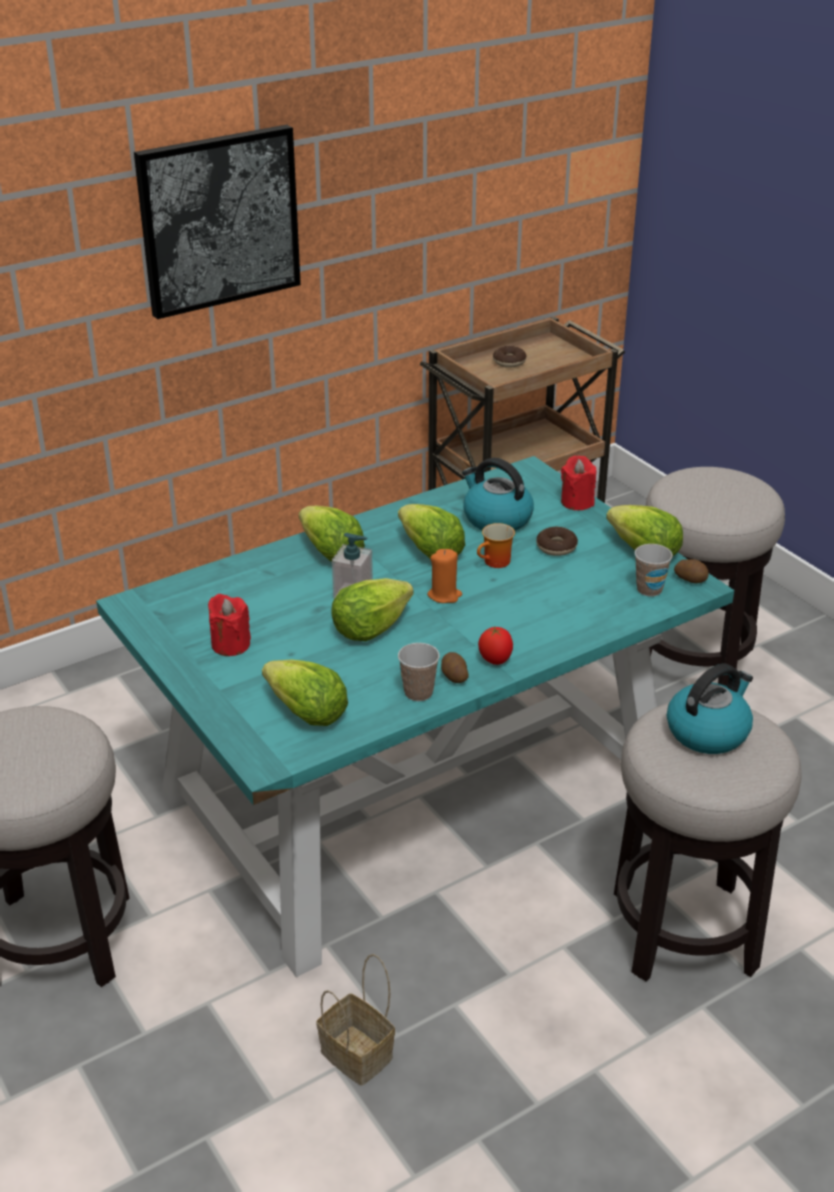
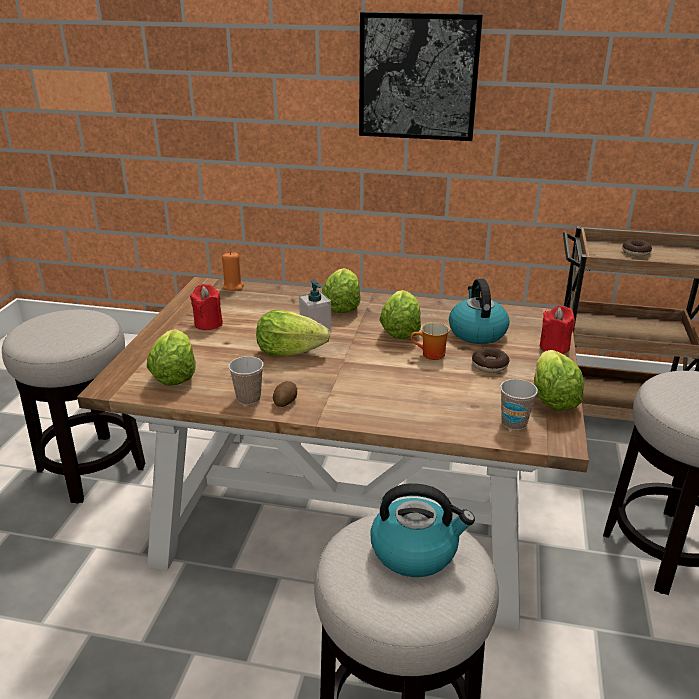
camera: 45 degrees right, 5 degrees down
(359, 1055) = (108, 637): basket -> none
(417, 792) = (352, 513): turquoise dining table -> brown dining table
(444, 595) = (364, 356): orange candle -> orange candle (233, 286)
(495, 661) = (325, 407): tomato -> none
(690, 579) = (561, 433): potato -> none

